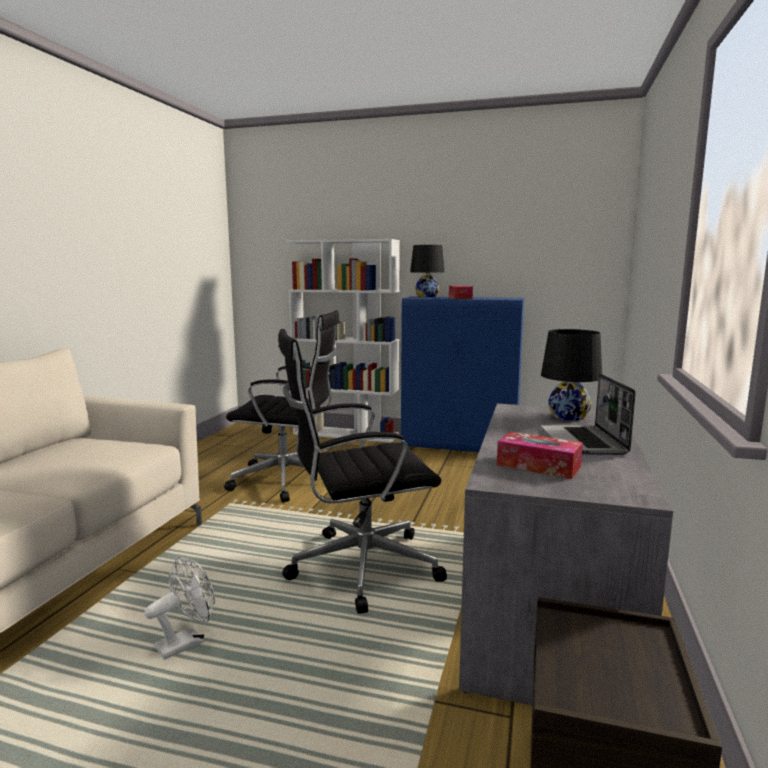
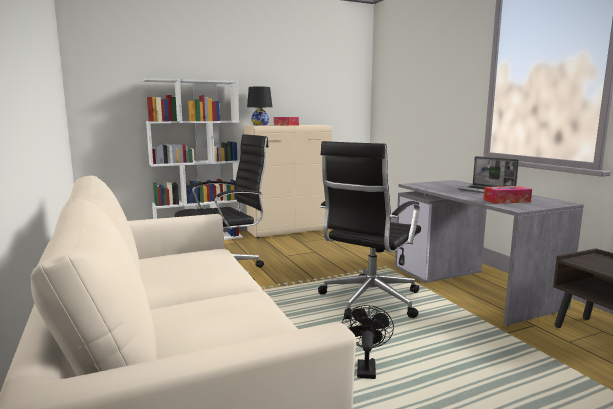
camera: 40 degrees left, 0 degrees up
(187, 642) = (365, 367): white fan -> black fan
(460, 447) = (289, 231): blue cabinet -> beige cabinet
(568, 416) = (445, 184): black table lamp -> none

